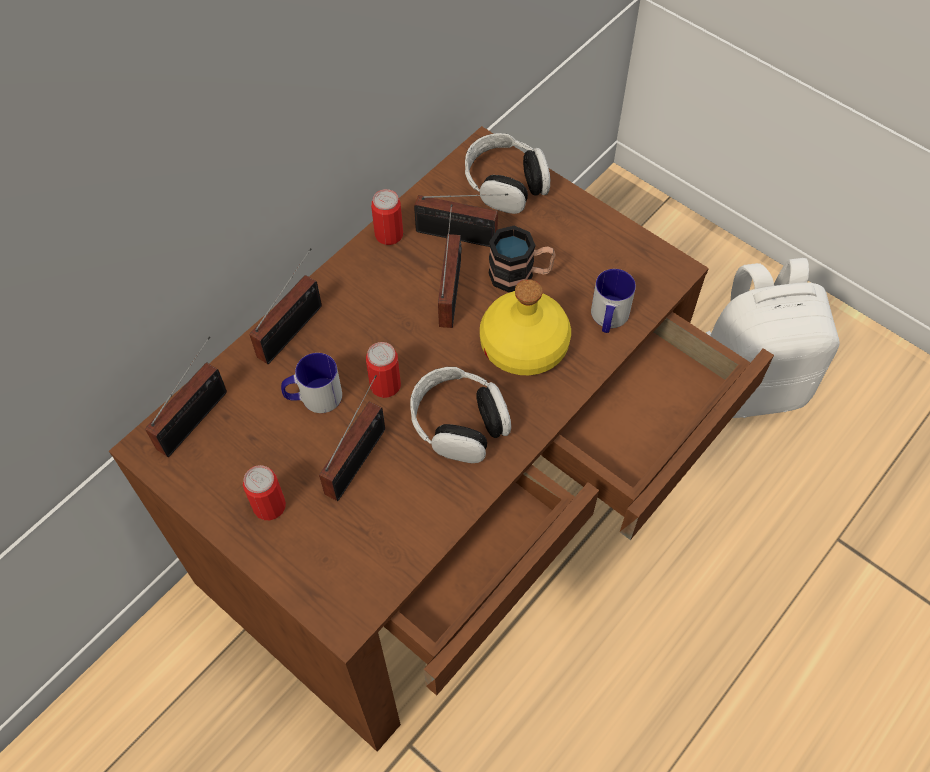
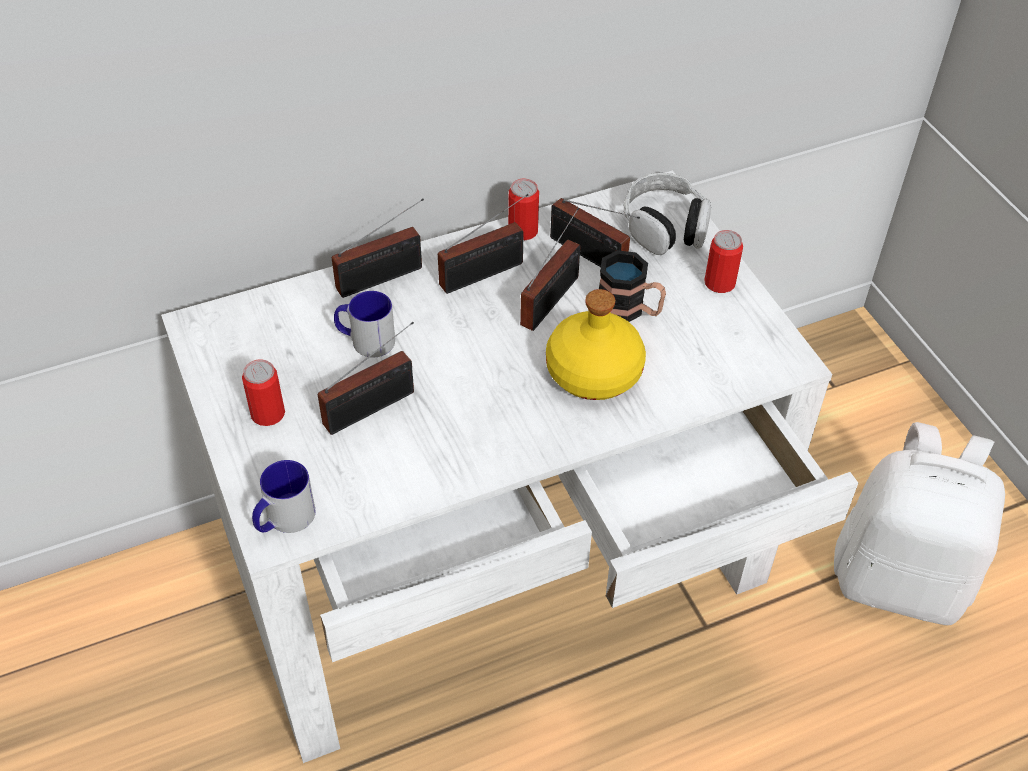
camera: 25 degrees right, 10 degrees down
(197, 417) = (252, 317): radio -> radio (486, 273)
(385, 385) = (438, 355): can -> can (719, 283)
(457, 517) = (508, 578): brown desk -> white desk
(459, 423) = (487, 414): headphones -> none
(608, 319) = (695, 380): mug -> mug (284, 519)

